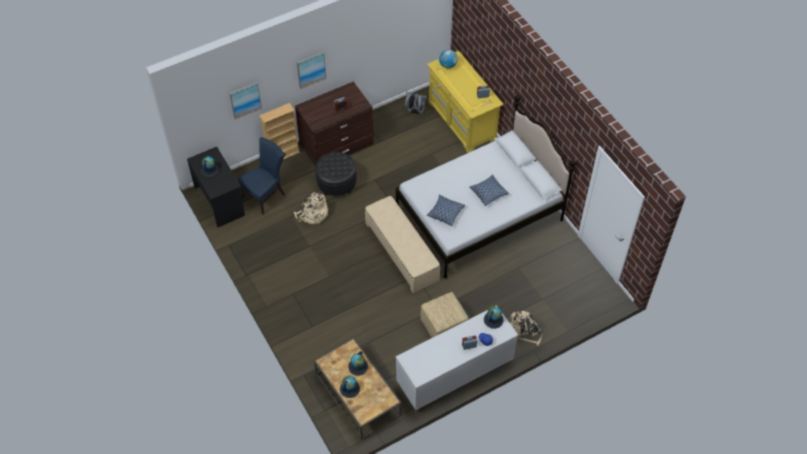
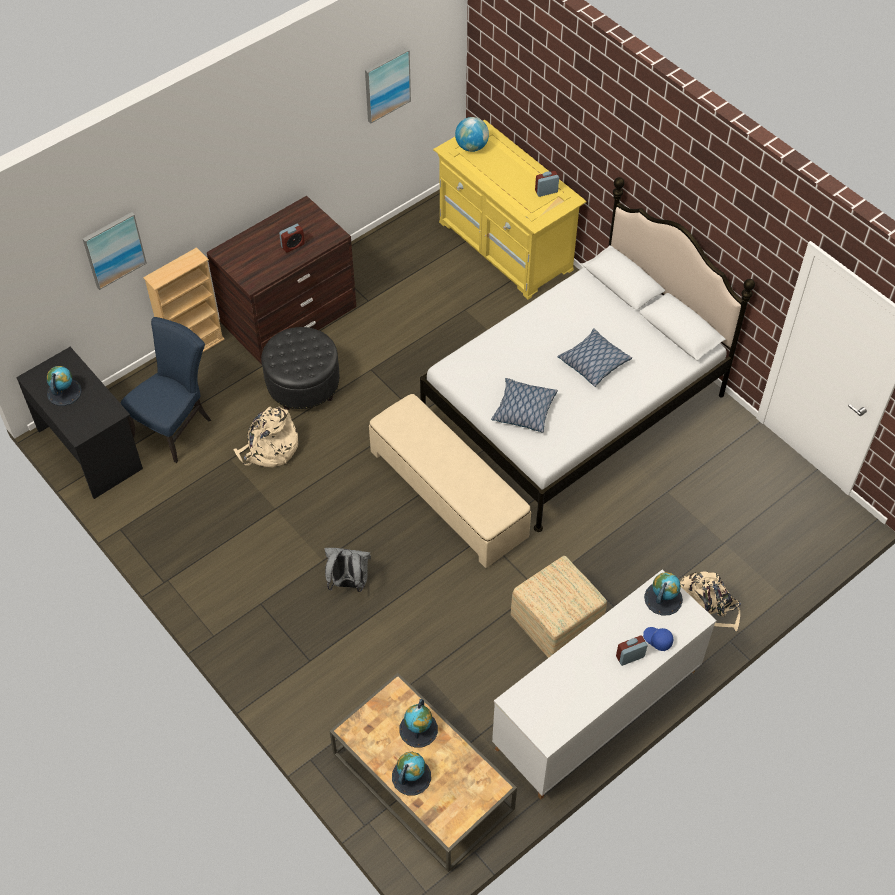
camera: 10 degrees left, 0 degrees up
(311, 69) = (229, 179): picture -> picture (387, 84)
(415, 112) = (418, 241): grey backpack -> grey backpack (348, 583)

